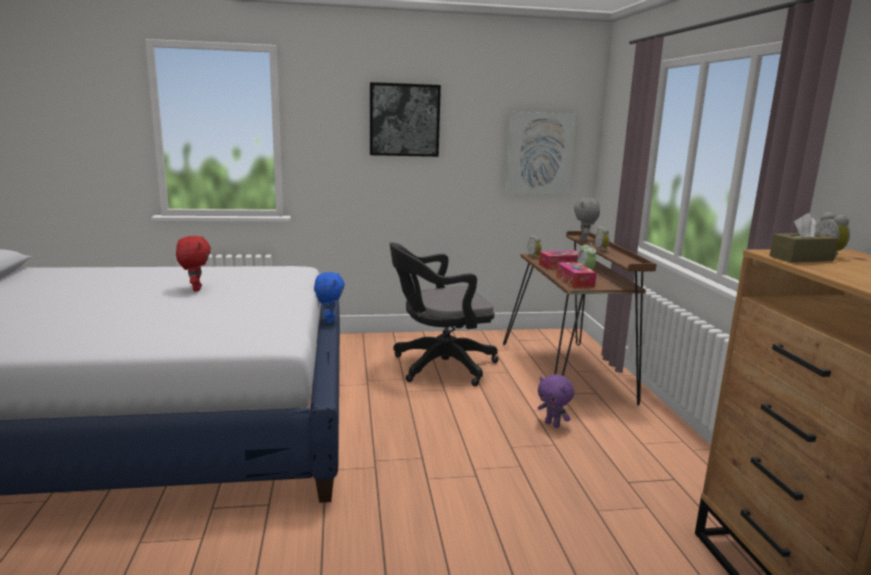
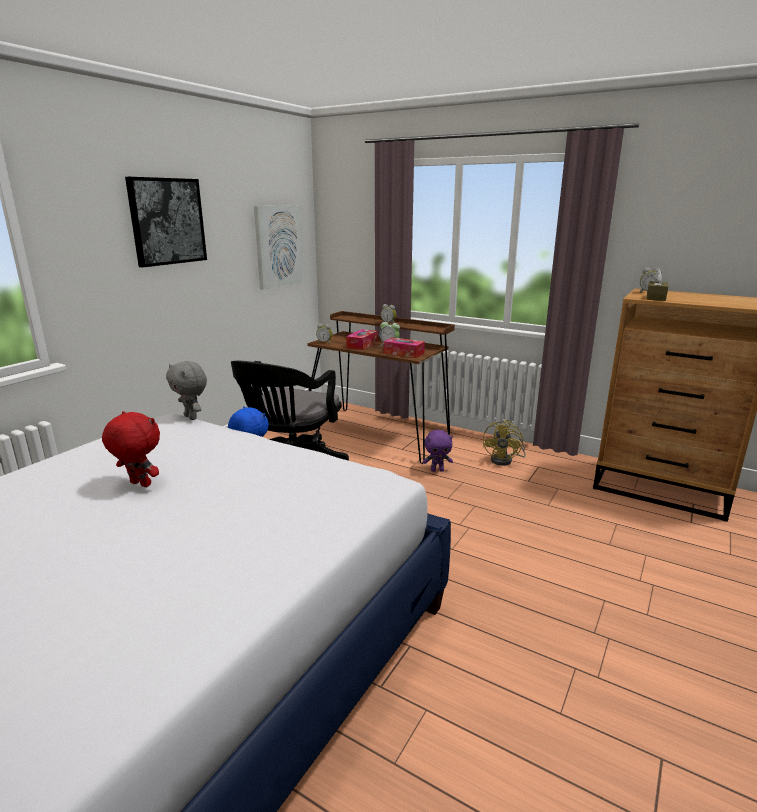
camera: 50 degrees left, 5 degrees up
(584, 240) = (355, 319): grey plush toy -> grey plush toy (192, 417)
(647, 454) = (505, 460): none -> yellow fan

